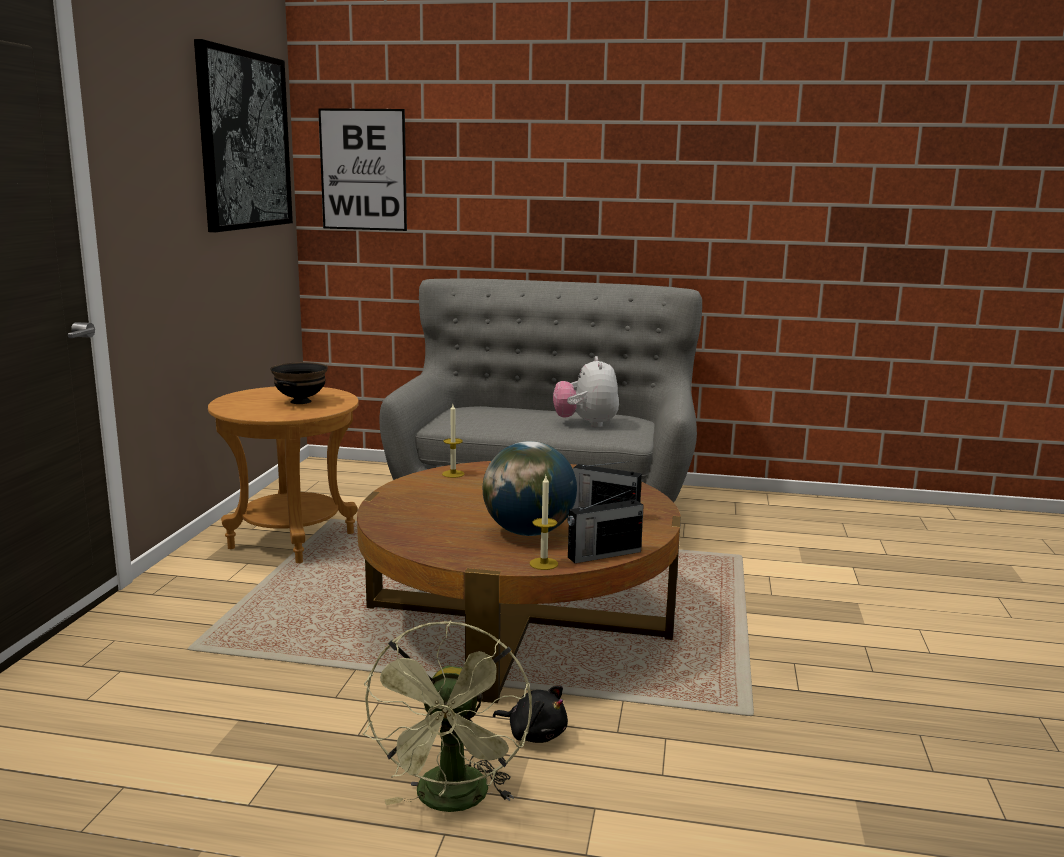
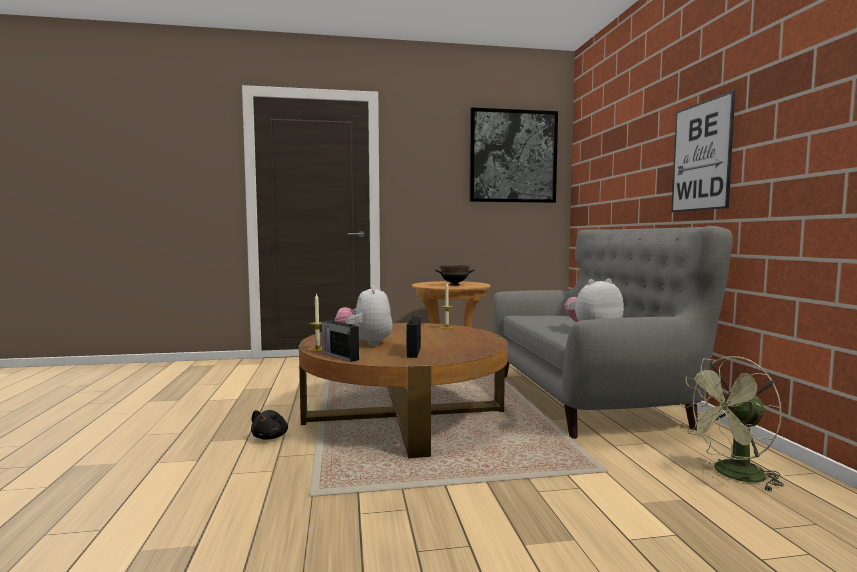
camera: 70 degrees right, 10 degrees down
(363, 170) = (590, 166): picture -> picture (701, 156)
(453, 802) = (206, 430): green fan -> green fan (732, 475)
(529, 532) = (365, 344): globe -> plush toy

